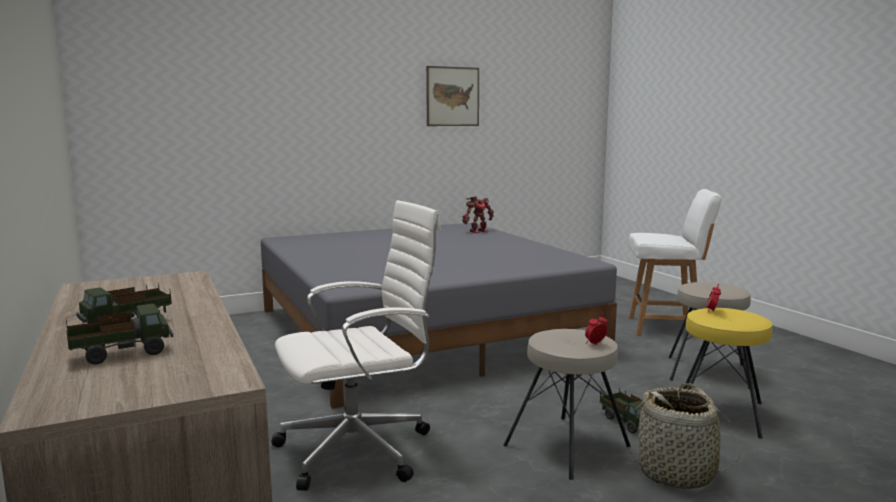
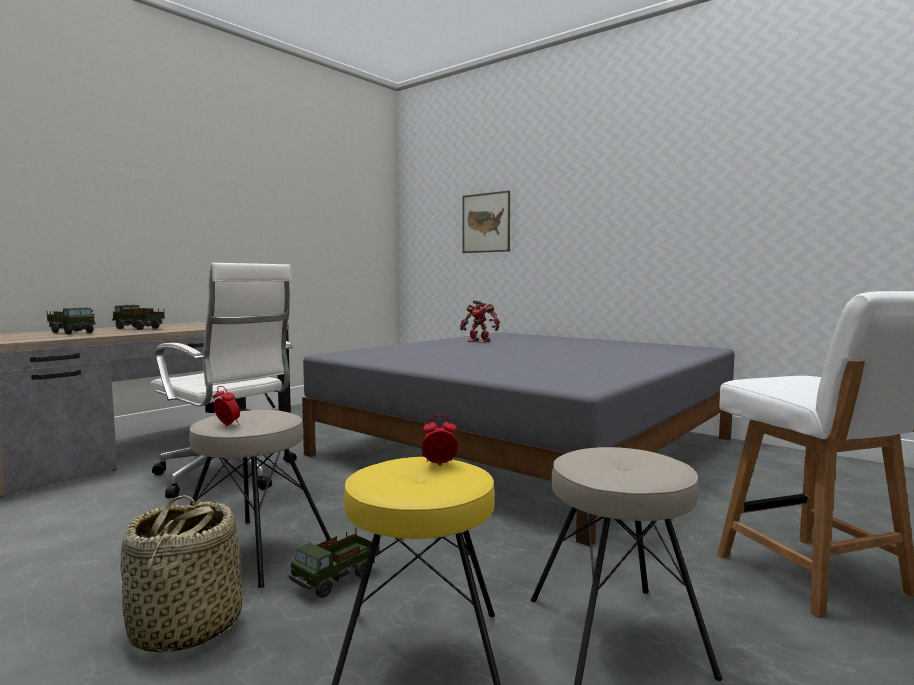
camera: 65 degrees right, 5 degrees down
(452, 96) = (713, 178): picture -> picture (486, 223)
(478, 231) = (675, 353): toy robot -> toy robot (479, 341)

